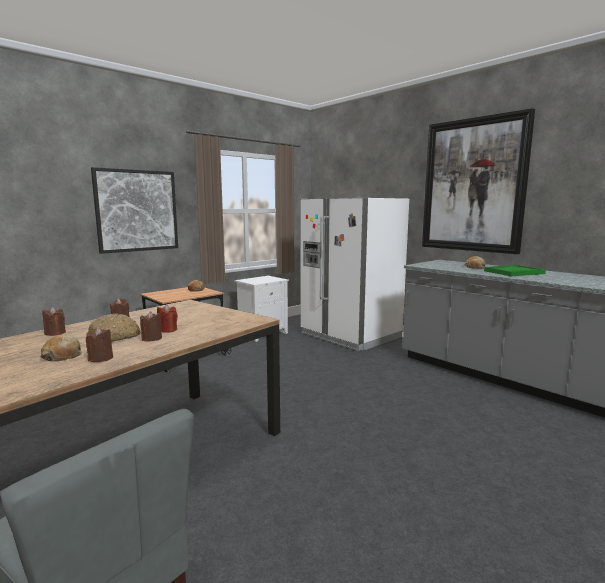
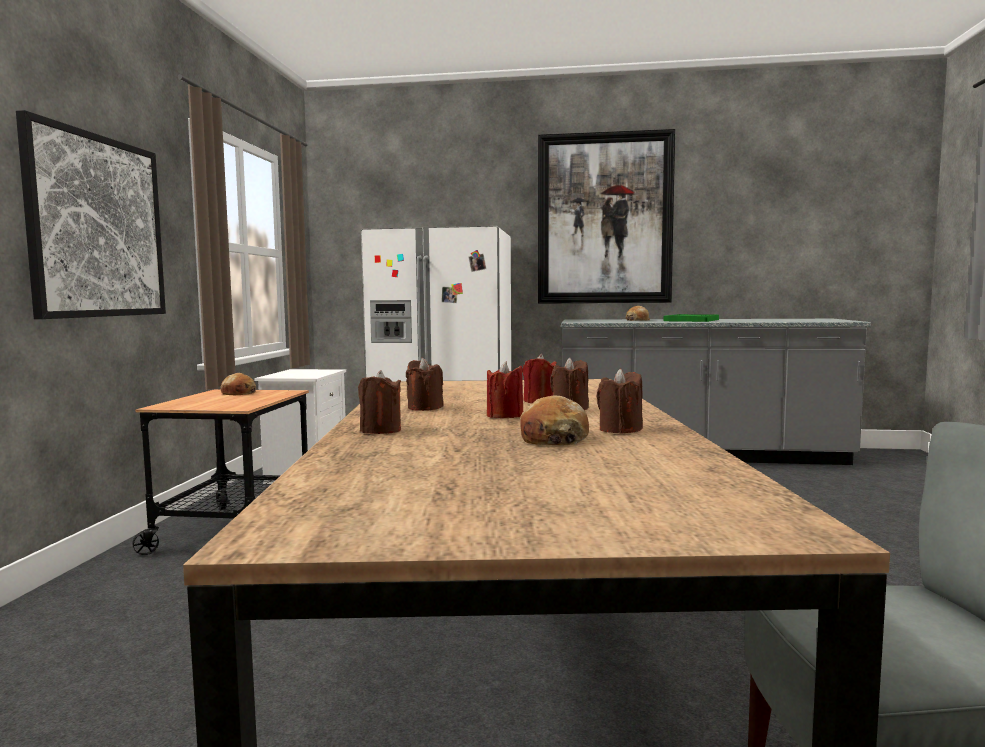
camera: 40 degrees left, 5 degrees down
(115, 336) = (505, 416): bread -> red candle

